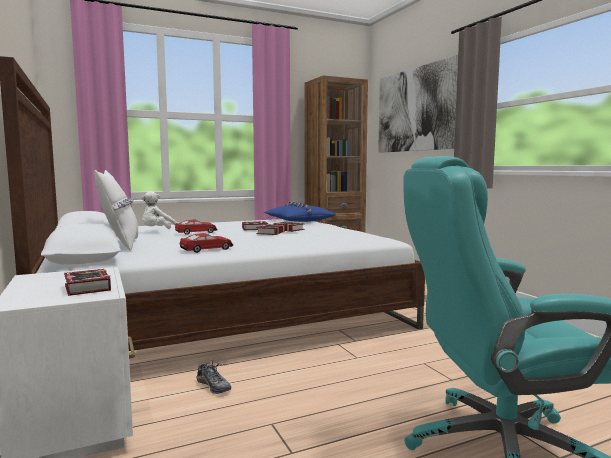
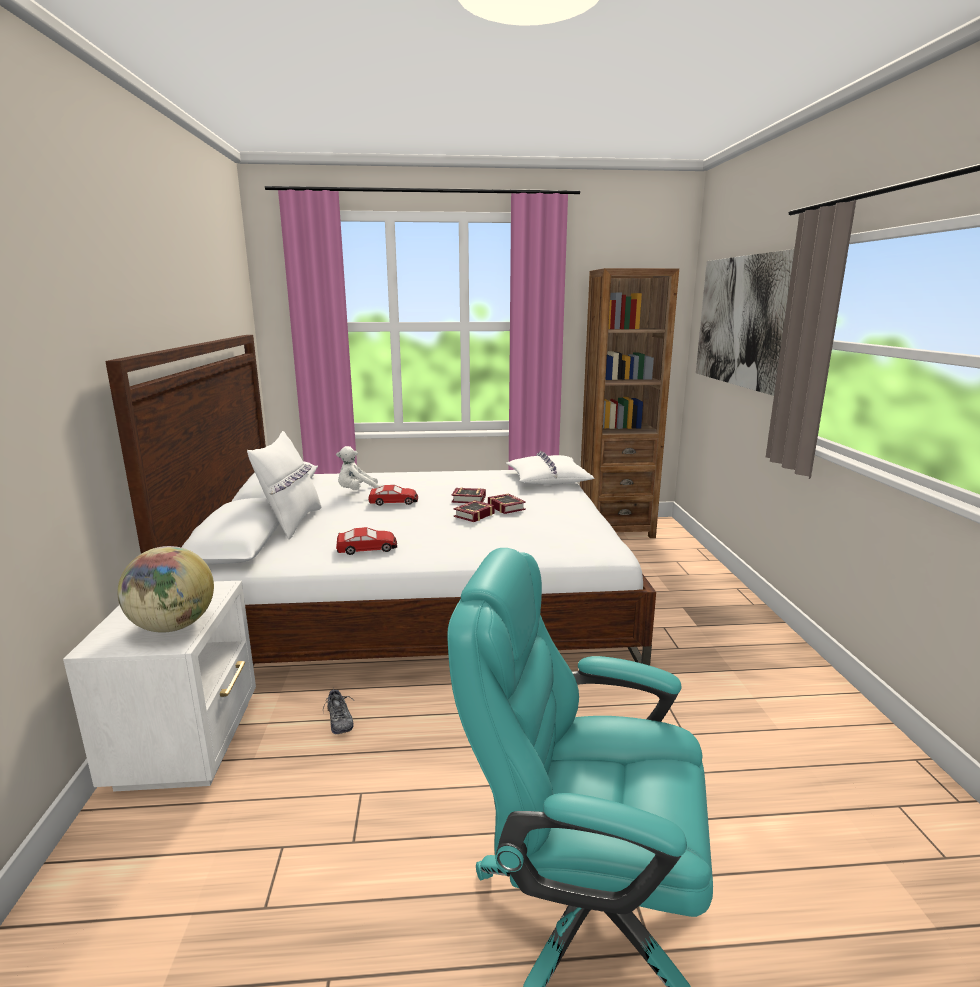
camera: 20 degrees right, 10 degrees up
(86, 288) = (173, 626): book -> globe
(298, 221) = (547, 479): blue pillow -> white pillow

